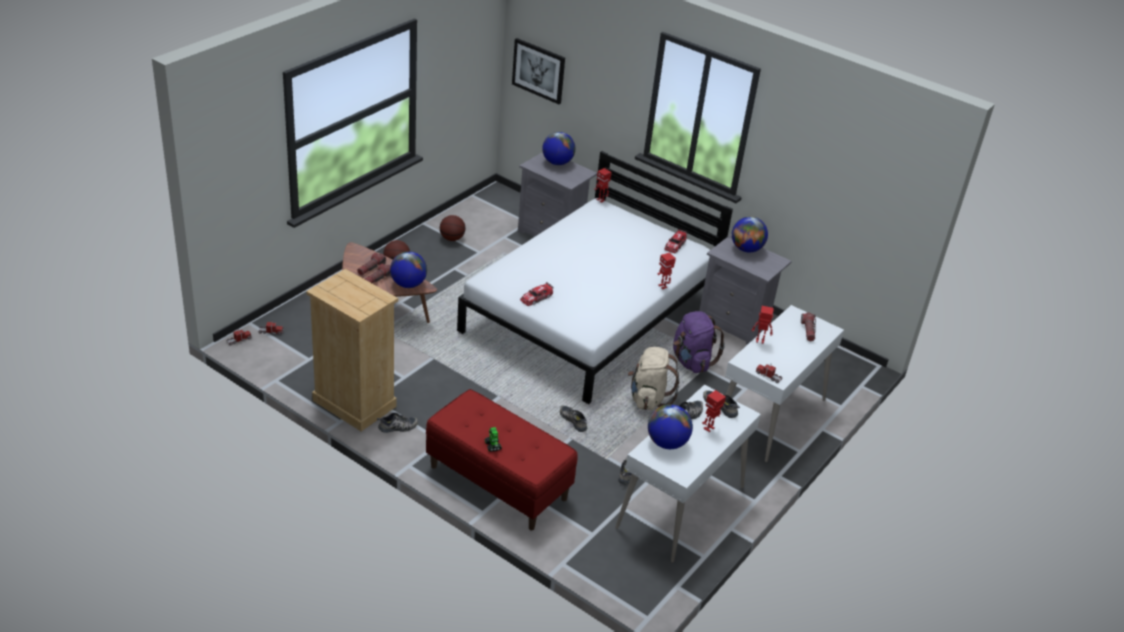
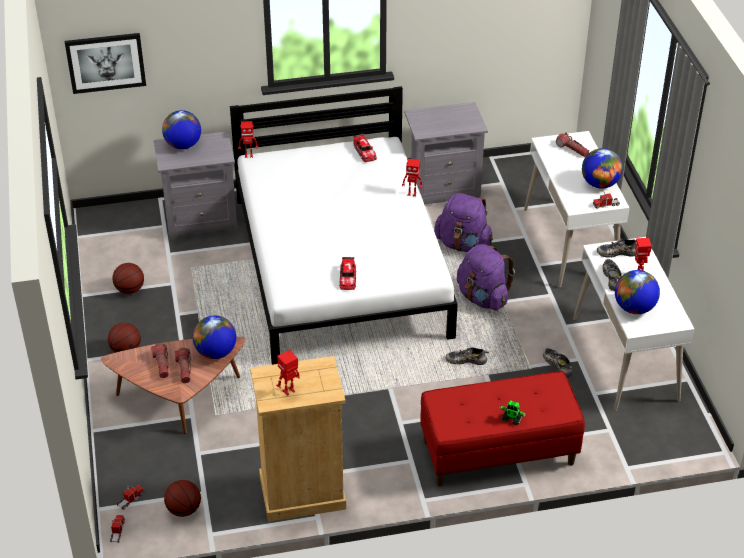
camera: 45 degrees left, 5 degrees up
(285, 358) = (184, 509): none -> basketball
(397, 427) = (365, 480): shoe -> none
(648, 398) = (483, 298): beige backpack -> purple backpack
(746, 249) = (434, 115): globe -> globe (600, 184)
(759, 341) = (560, 182): toy robot -> toy robot (289, 391)

